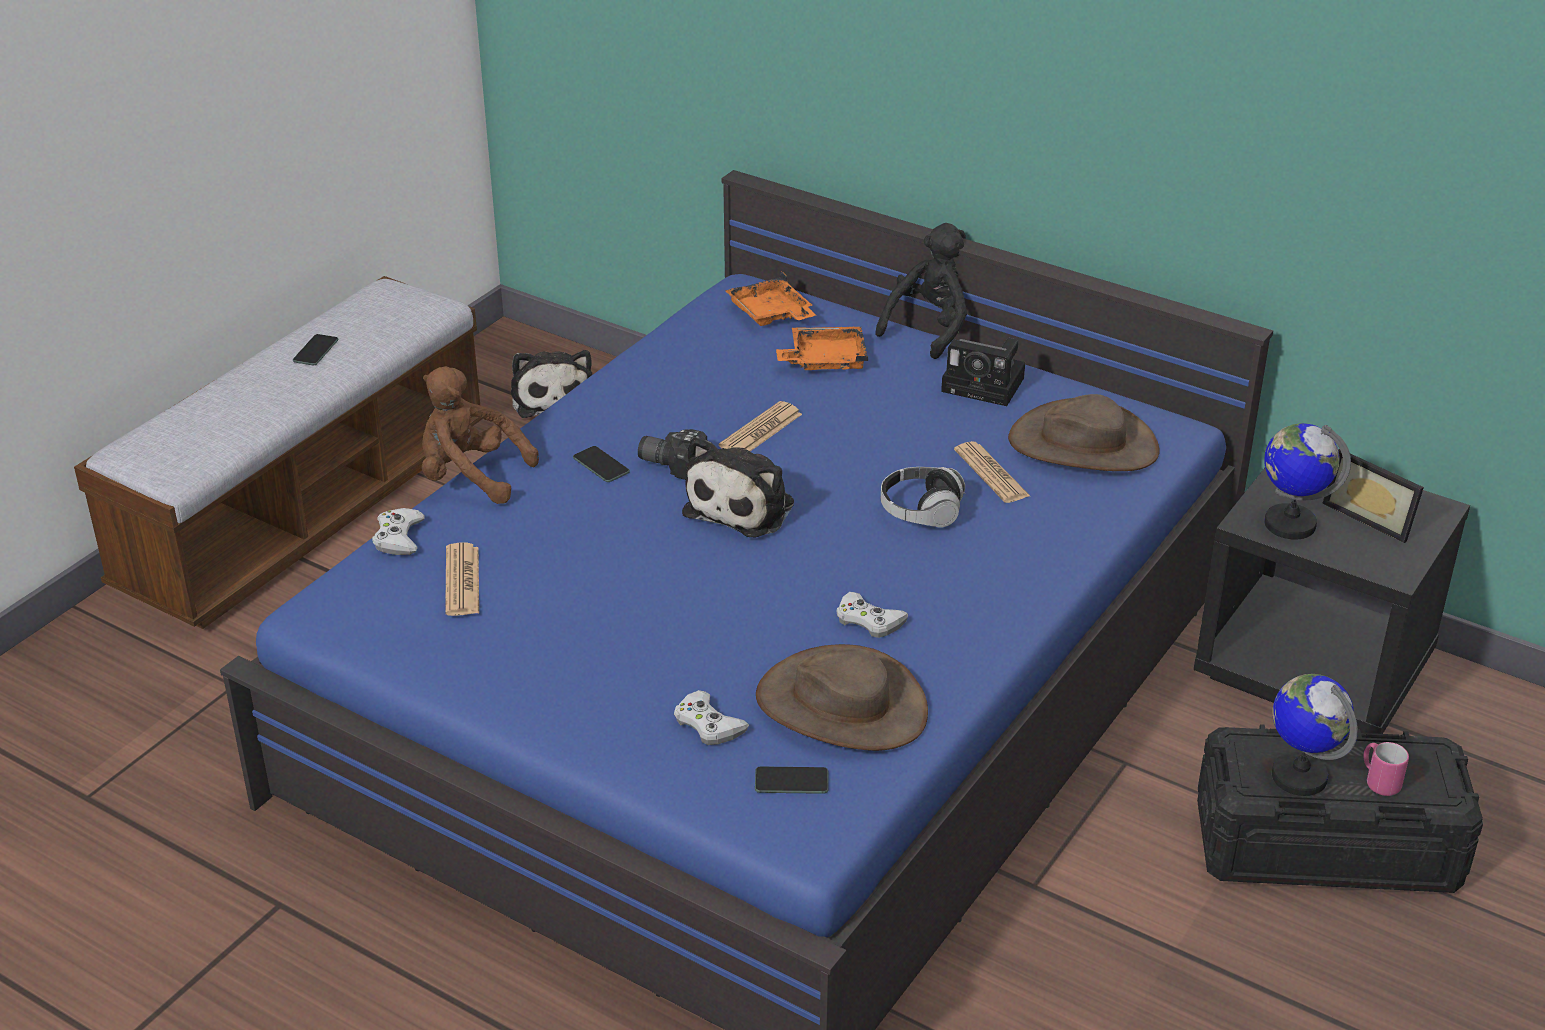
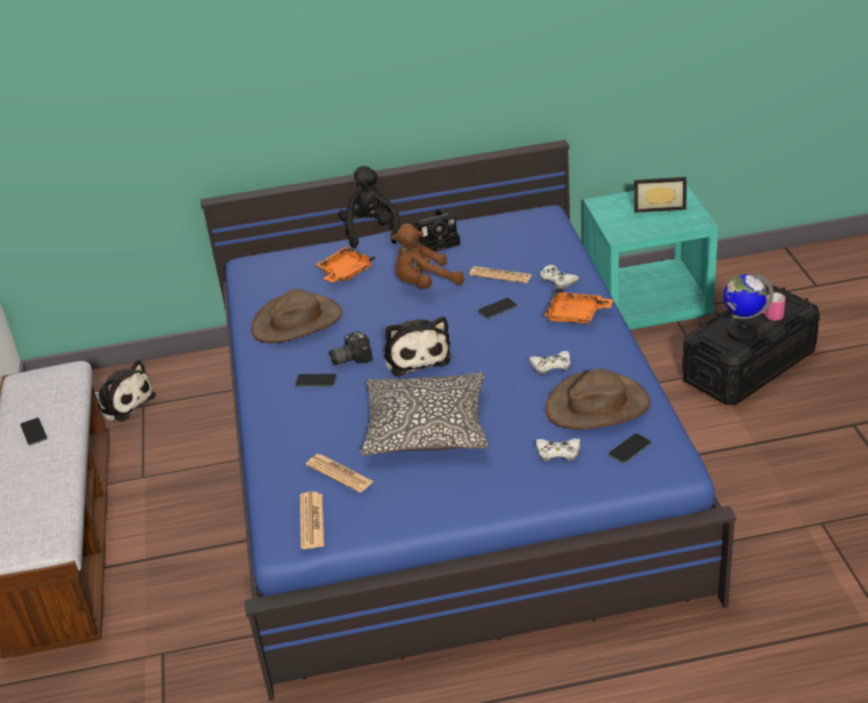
camera: 40 degrees left, 0 degrees up
(398, 537) = (269, 478): white game controller -> white game controller (558, 280)
(470, 477) = (256, 428): brown plush toy -> brown plush toy (425, 284)
(622, 595) = (426, 428): none -> pillow
(760, 431) = (367, 319): newspaper -> newspaper (312, 521)
(771, 314) = (283, 267): orange tray -> orange tray (576, 315)
(921, 511) = (497, 309): headphones -> phone
(1083, 444) = (518, 241): brown hat -> brown hat (297, 321)
(1289, 524) = (635, 227): globe -> none
(1315, 668) = (648, 302): black nightstand -> turquoise nightstand

